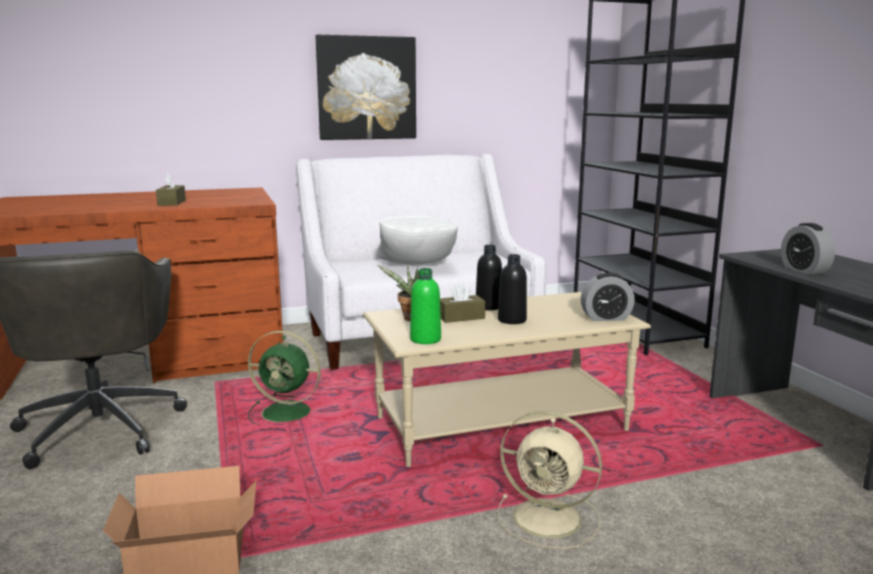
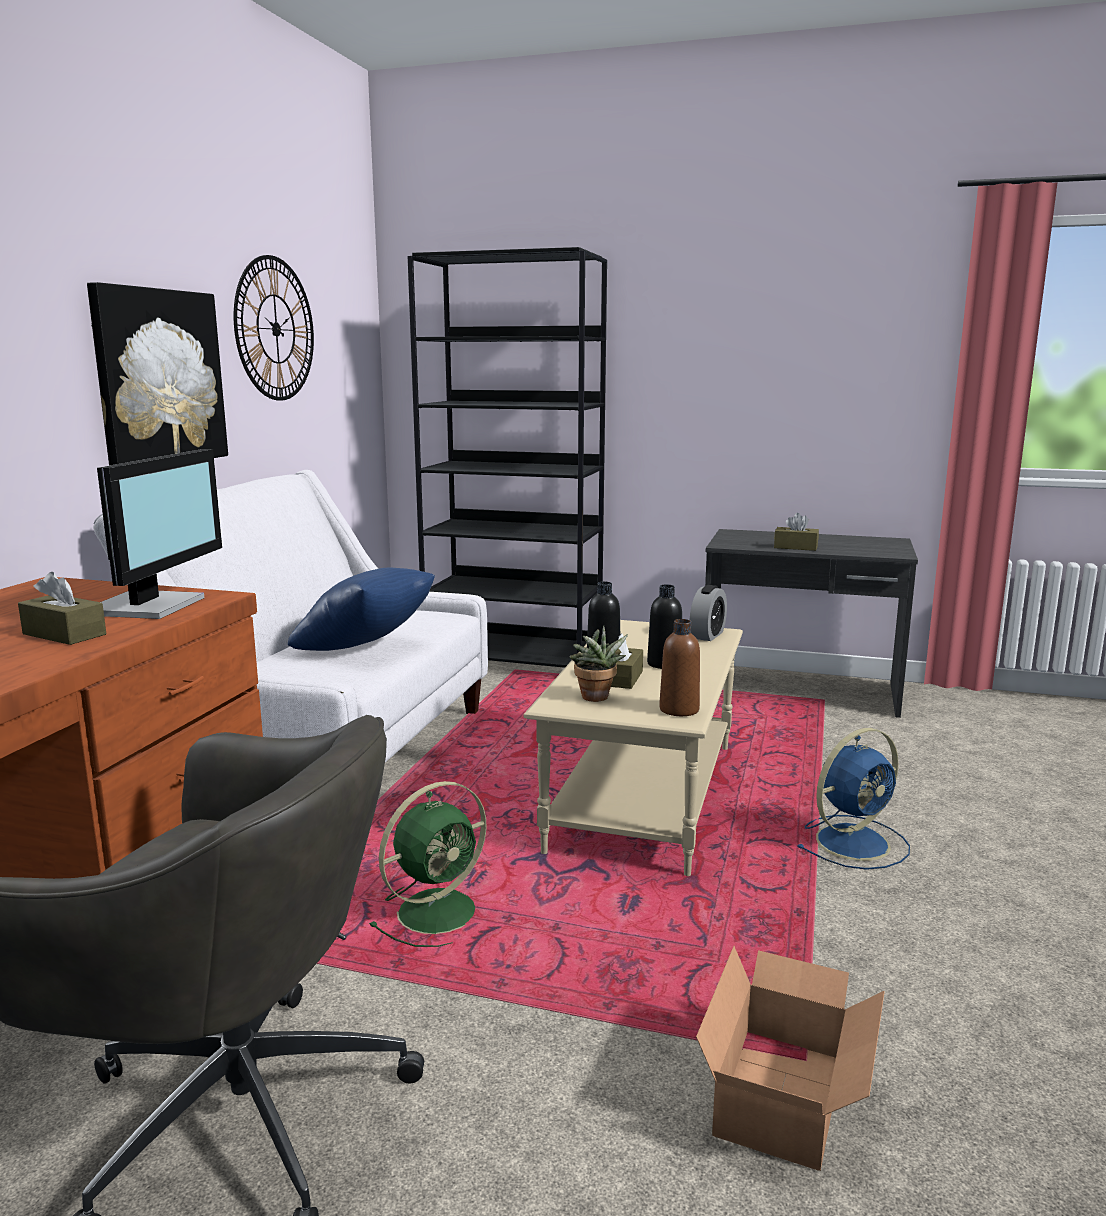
camera: 55 degrees left, 0 degrees up
(229, 201) = (151, 606): none -> monitor
(416, 267) = (366, 648): white pillow -> blue pillow
(425, 339) = (679, 710): green bottle -> brown bottle
(483, 58) = (275, 329): none -> wall clock
(550, 519) = (854, 842): beige fan -> blue fan
(804, 270) = (795, 547): alarm clock -> brown tissue box

